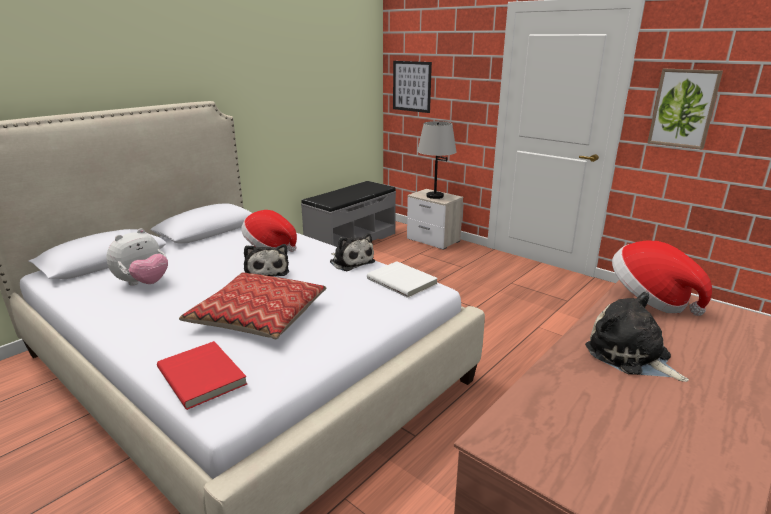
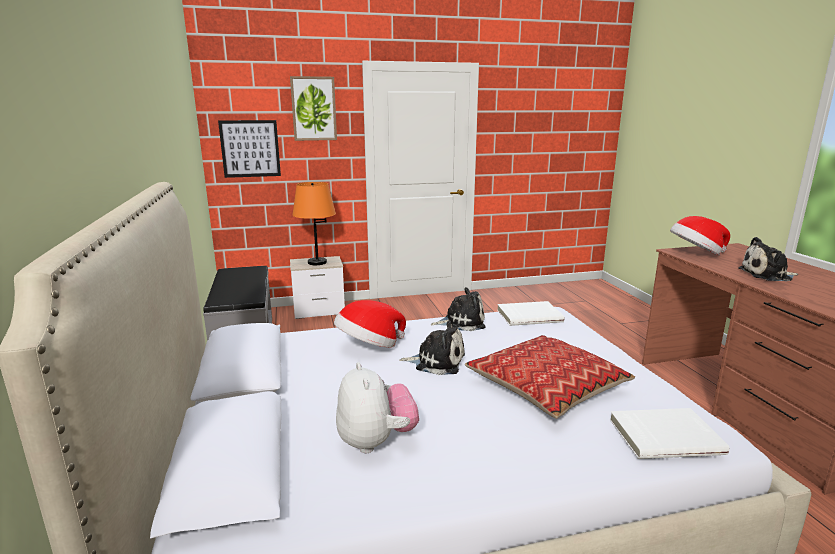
camera: 55 degrees left, 5 degrees down
(203, 376) = (664, 435): red book -> white book
(434, 196) = (317, 262): grey table lamp -> orange table lamp
(683, 108) = (515, 145): picture -> picture (313, 108)

